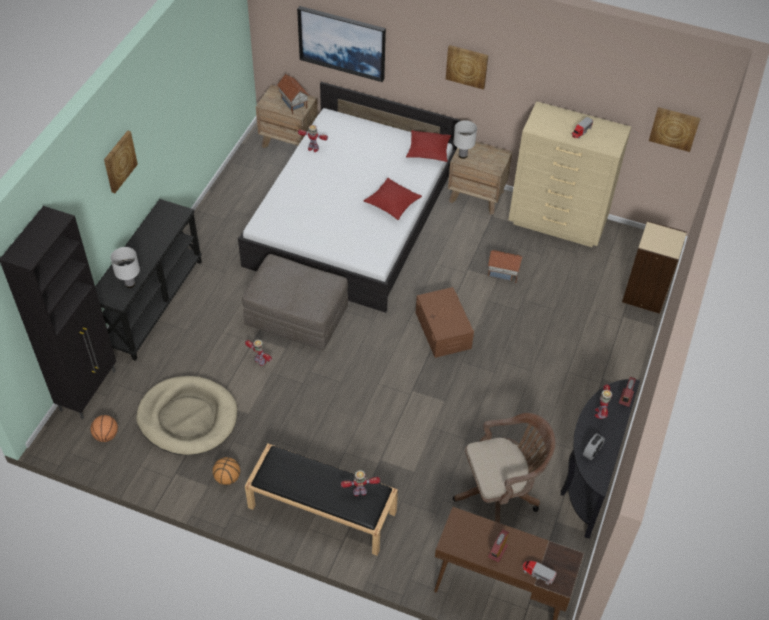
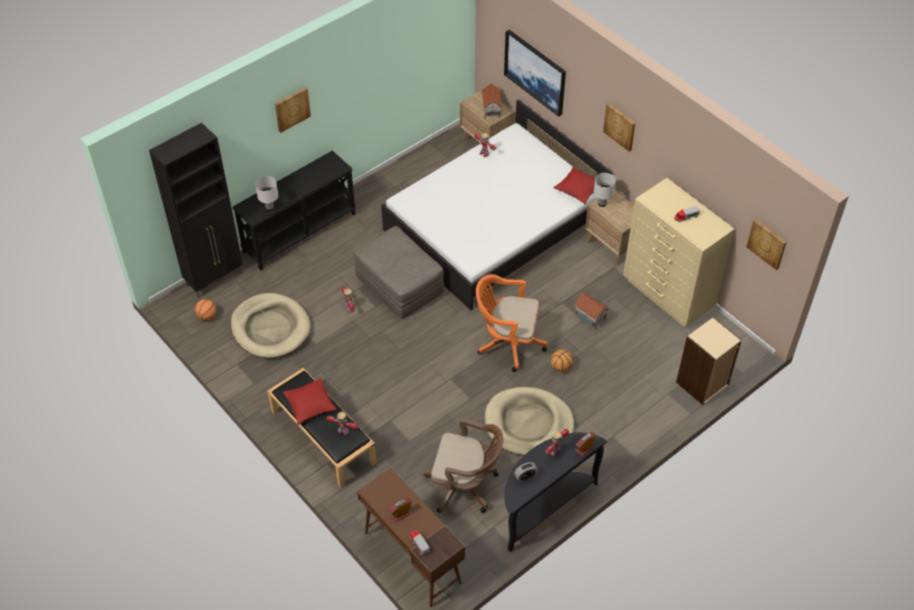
camera: 30 degrees right, 0 degrees up
(227, 478) = (270, 384): basketball -> basketball (560, 367)
(392, 203) = (518, 222): red pillow -> red pillow (310, 404)
(443, 330) = (507, 343): brown storage box -> orange office chair
(518, 401) = (528, 424): none -> beige dog bed

